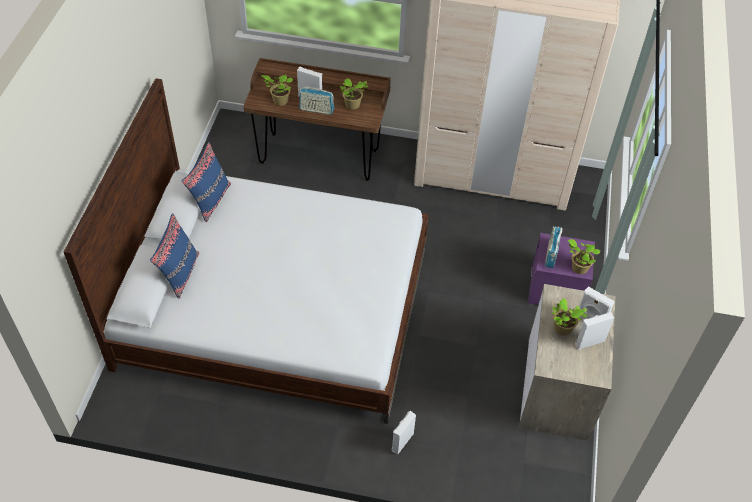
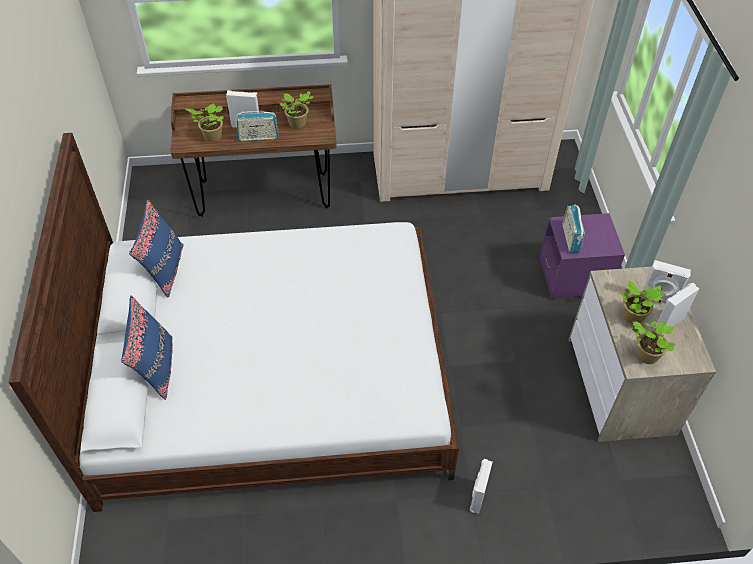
camera: 15 degrees left, 0 degrees up
(578, 268) = (605, 245): potted plant -> potted plant (645, 355)

